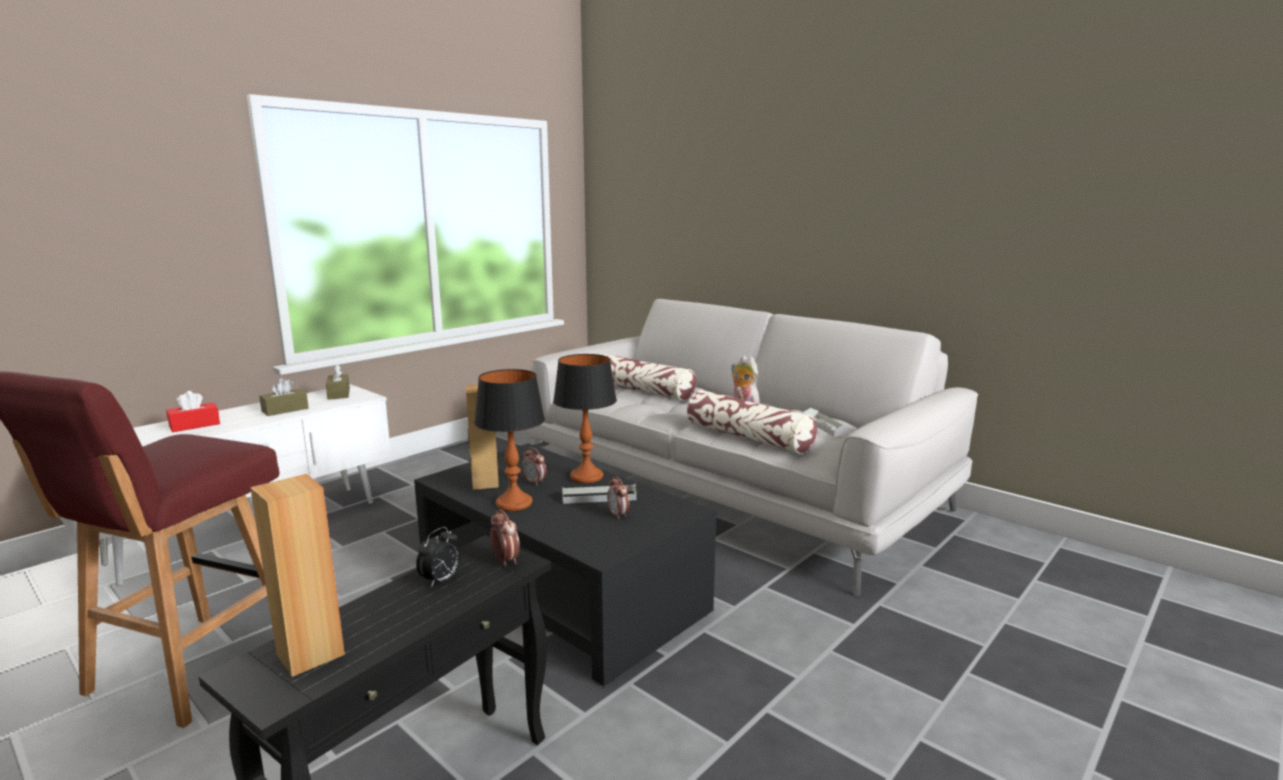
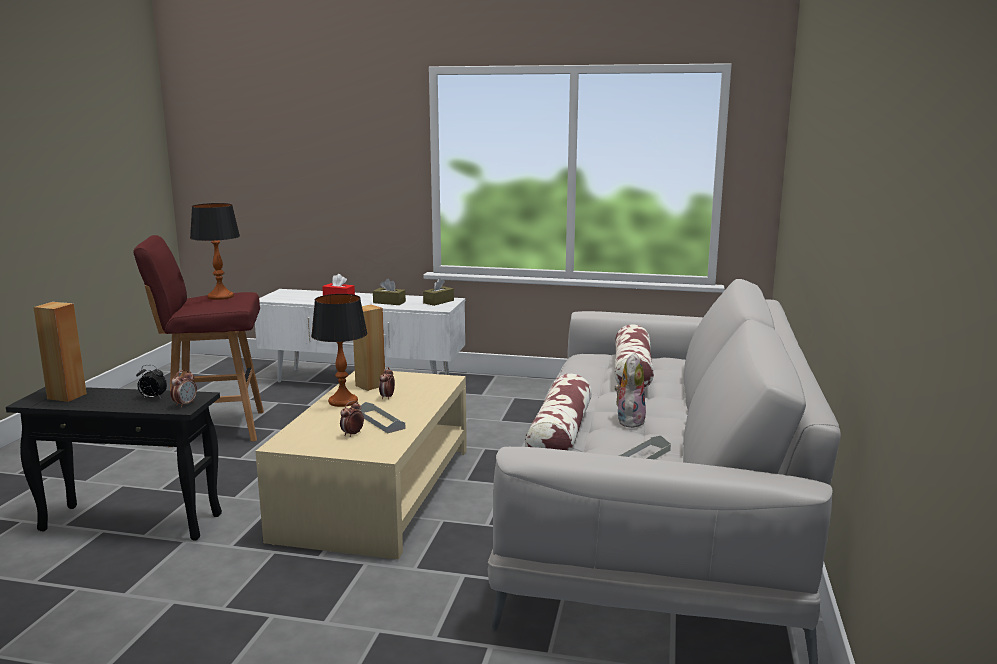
camera: 60 degrees right, 0 degrees up
(561, 590) = (377, 492): black coffee table -> beige coffee table
(587, 477) = (416, 408): table lamp -> table lamp (220, 297)

